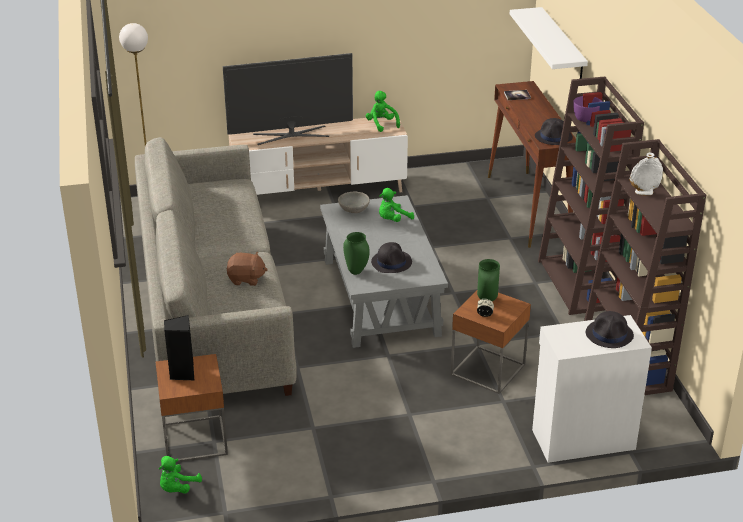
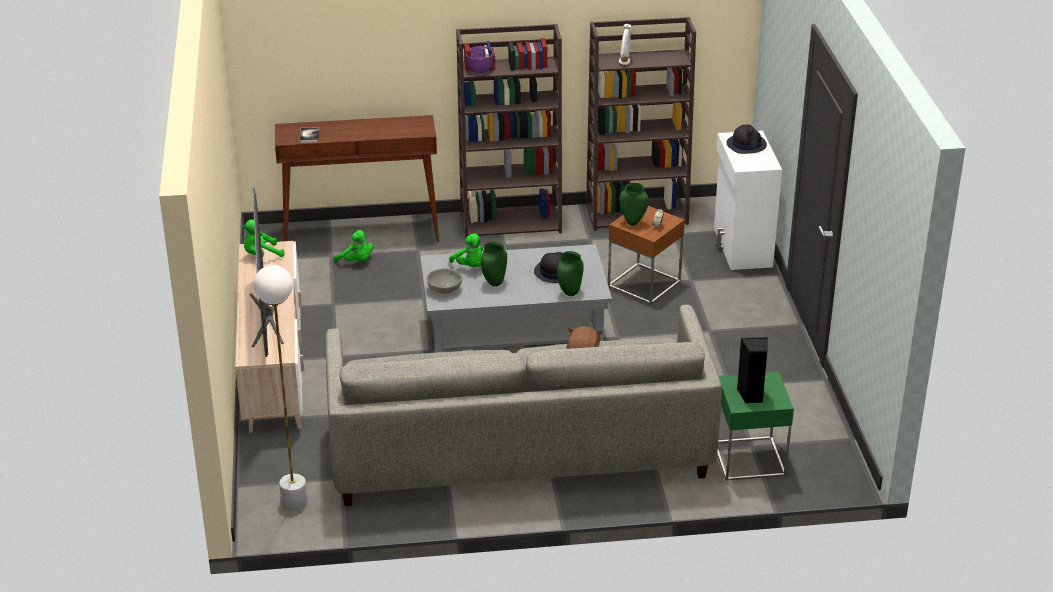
camera: 85 degrees left, 0 degrees up
(177, 488) = (822, 468): green plush toy -> green plush toy (357, 261)
(194, 439) = (749, 458): brown side table -> green side table
(366, 233) = (494, 283): none -> green vase
(553, 137) = (411, 126): black hat -> none
(562, 46) = (328, 56): white shelf -> none

